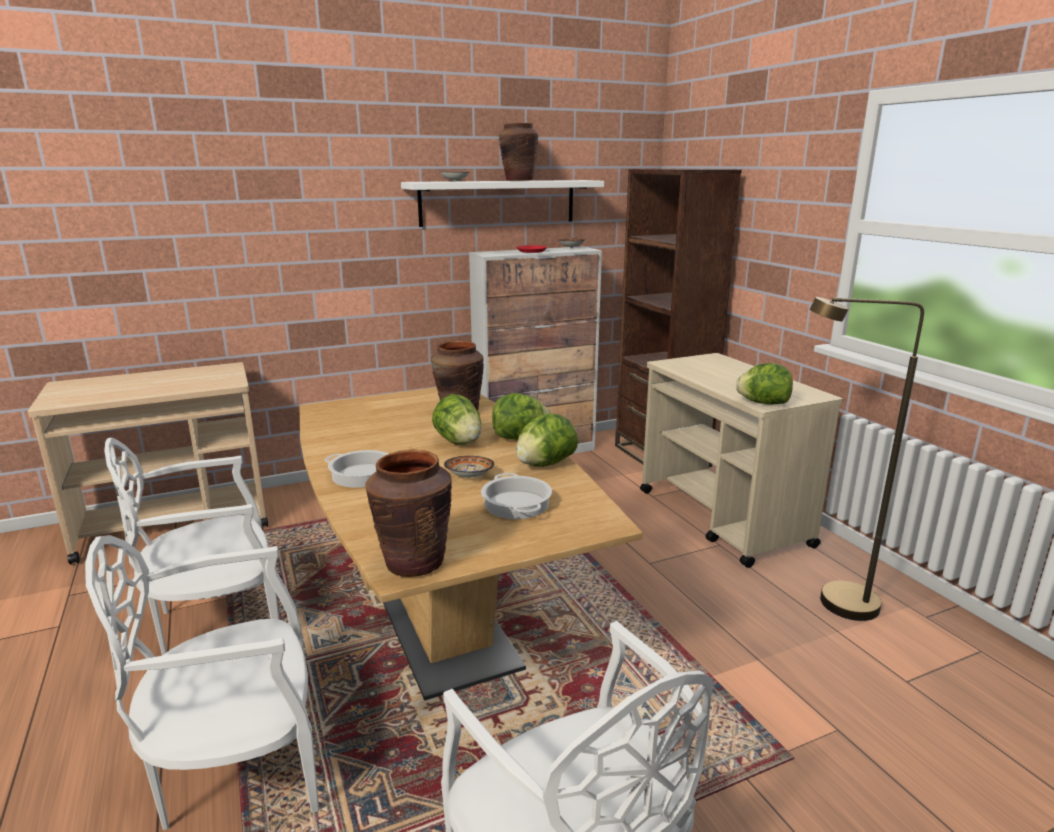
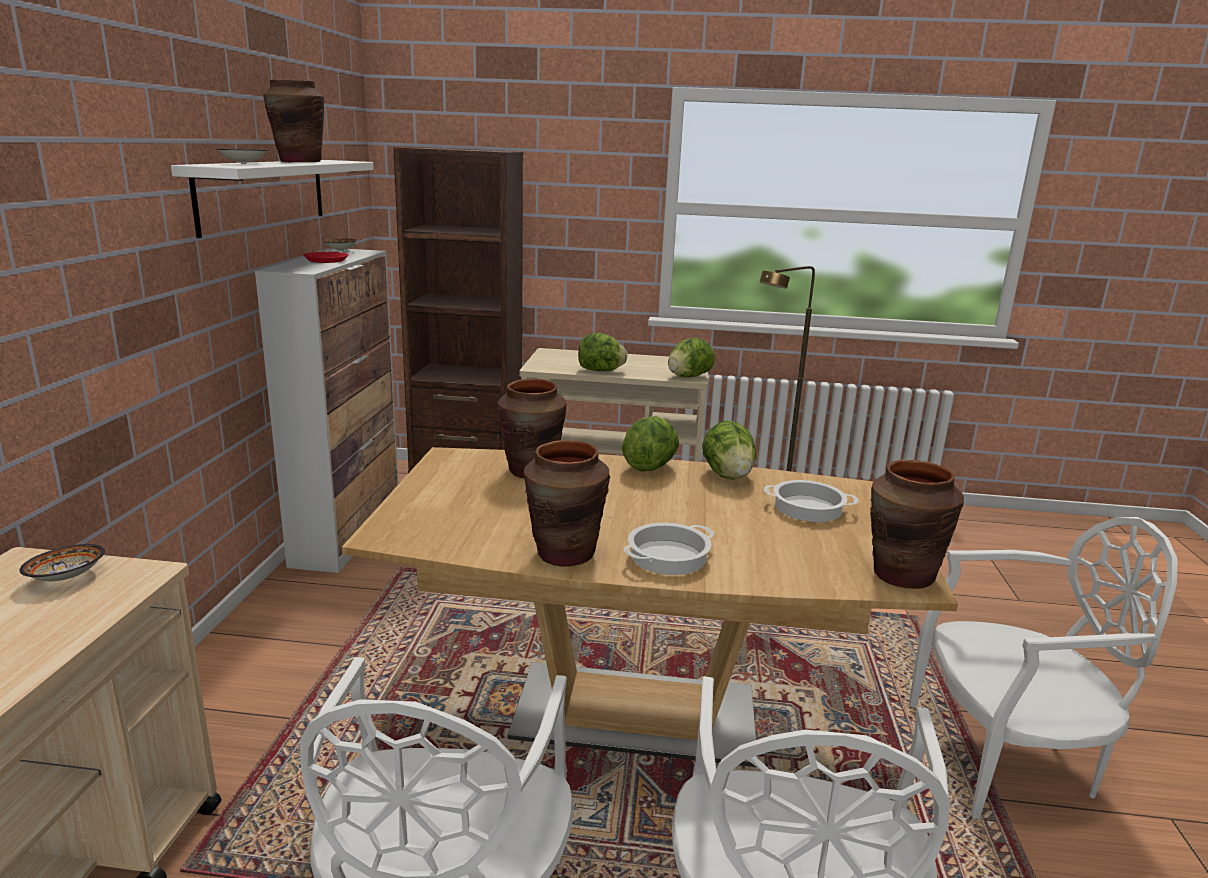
camera: 60 degrees left, 0 degrees up
(337, 448) = (565, 554): none -> brown vase
(459, 442) = (625, 492): lettuce -> lettuce (600, 371)
(470, 477) = (727, 510): bowl -> bowl (69, 577)

